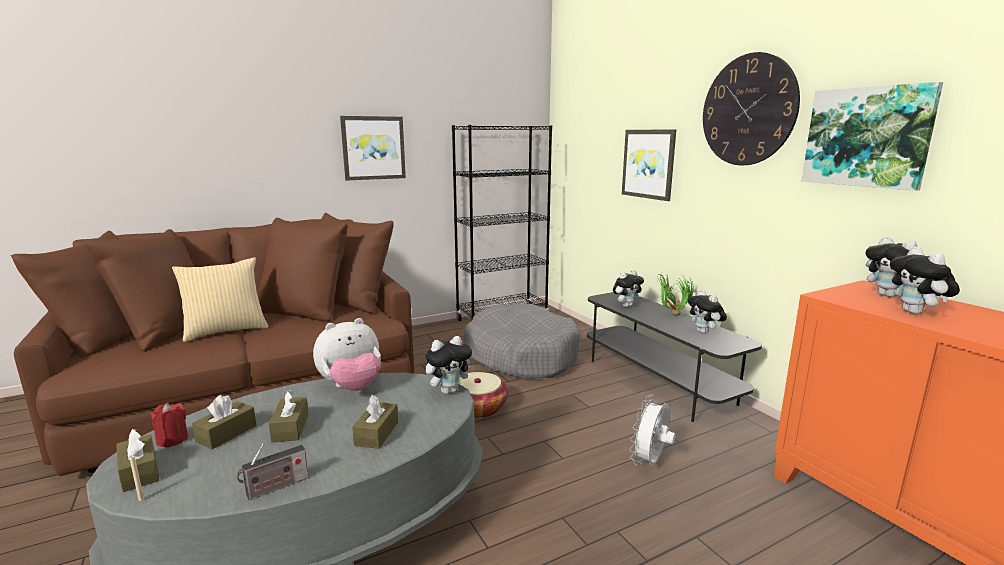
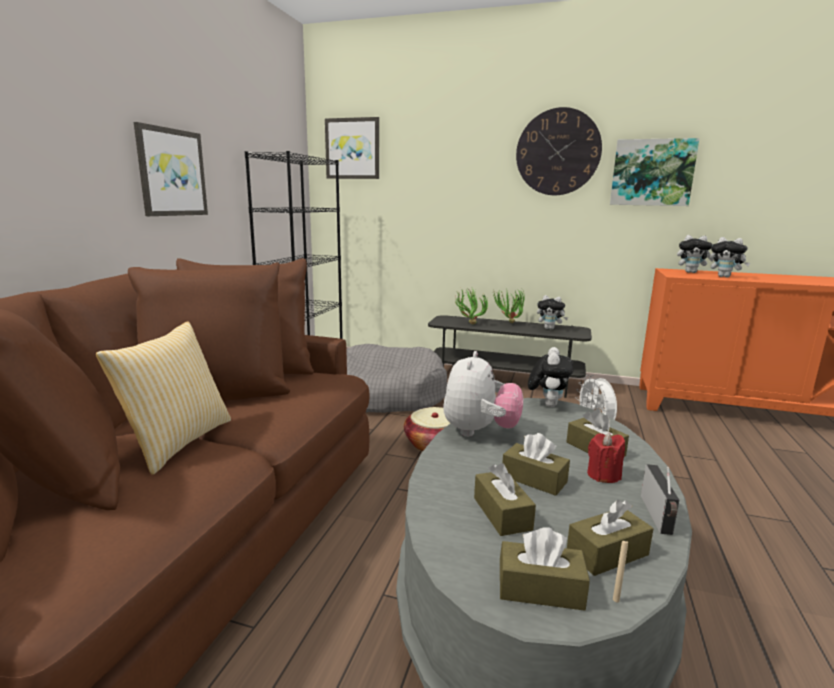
camera: 45 degrees left, 0 degrees up
(172, 439) = (473, 549): red candle -> red candle (603, 475)
(200, 482) = (607, 553): none -> brown tissue box
(626, 305) = (468, 323): plush toy -> potted plant
(648, 164) = (456, 197): picture -> picture (352, 148)

